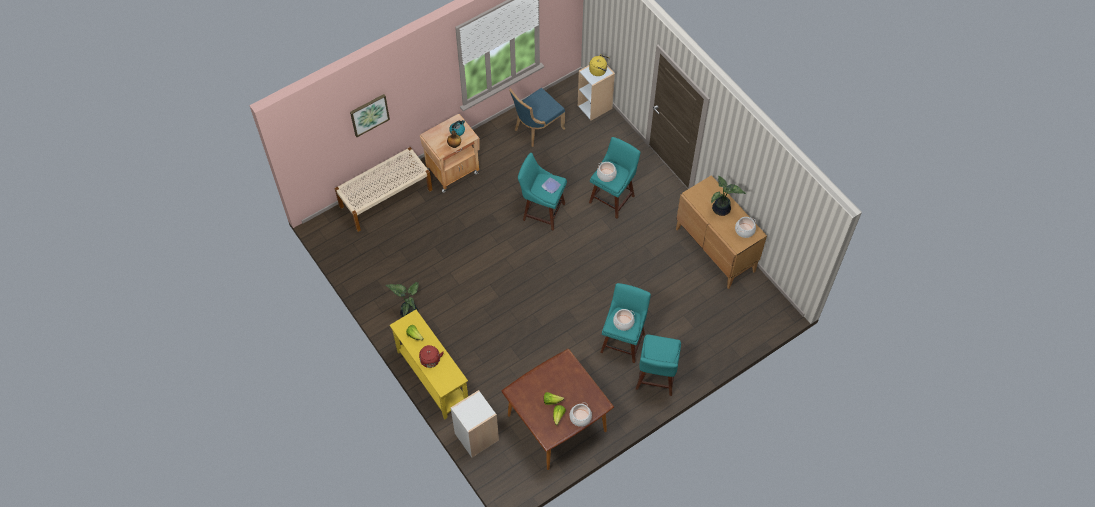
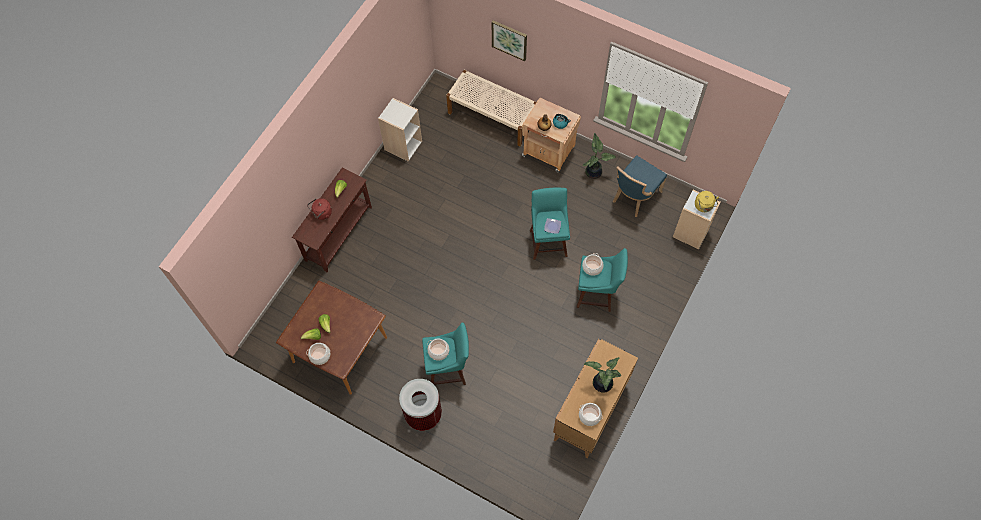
camera: 65 degrees right, 5 degrees up
(409, 312) = (391, 187): potted plant -> potted plant (594, 171)
(432, 377) = (338, 233): yellow console table -> brown console table
(476, 436) = (299, 292): bookcase -> bookcase (403, 145)
(536, 129) = (634, 197): blue chair -> blue chair turned 75 degrees counterclockwise
(655, 379) = (423, 414): turquoise stool -> trash can

